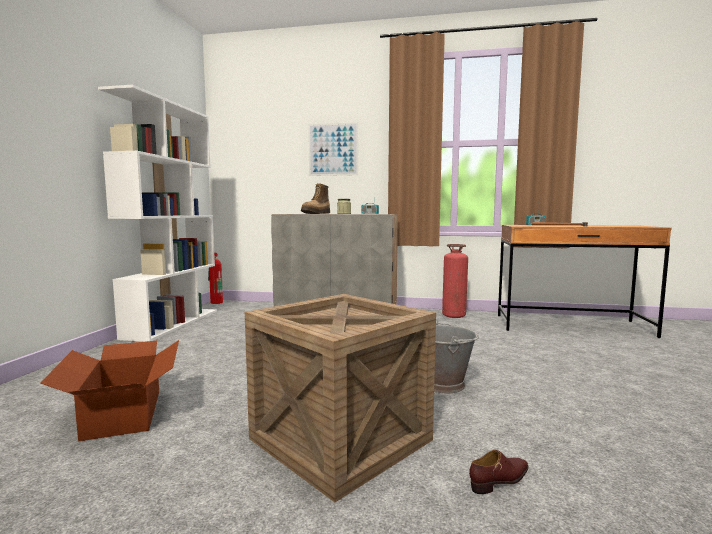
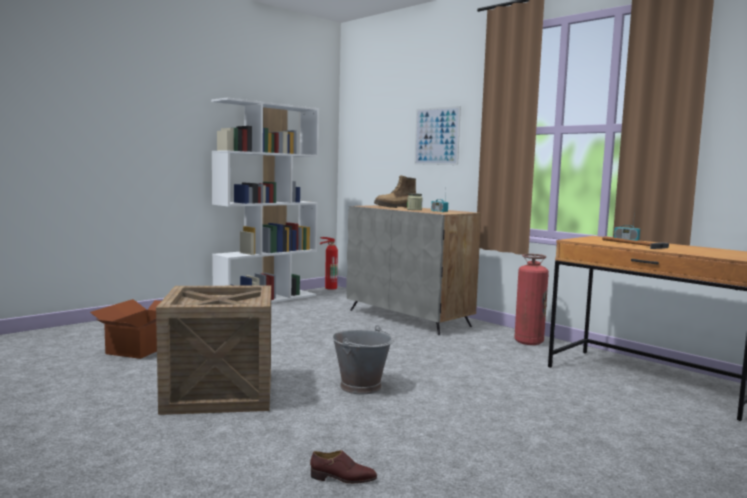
camera: 35 degrees right, 0 degrees up
(500, 480) = (257, 439): brown shoe -> brown shoe (343, 478)

